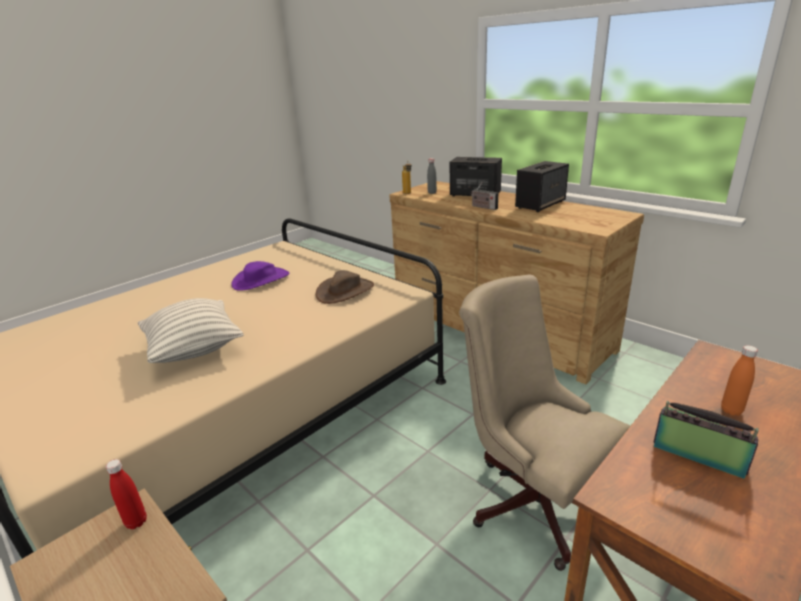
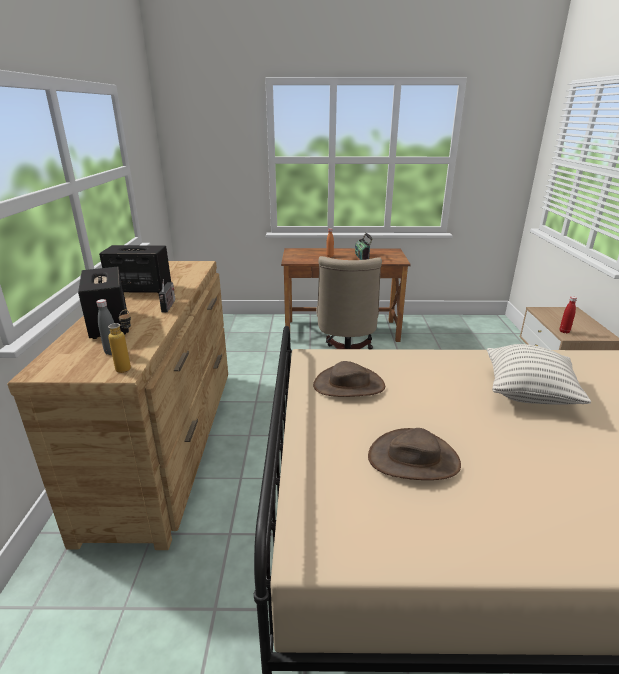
camera: 135 degrees left, 0 degrees up
(261, 280) = (413, 459): purple hat -> brown hat

